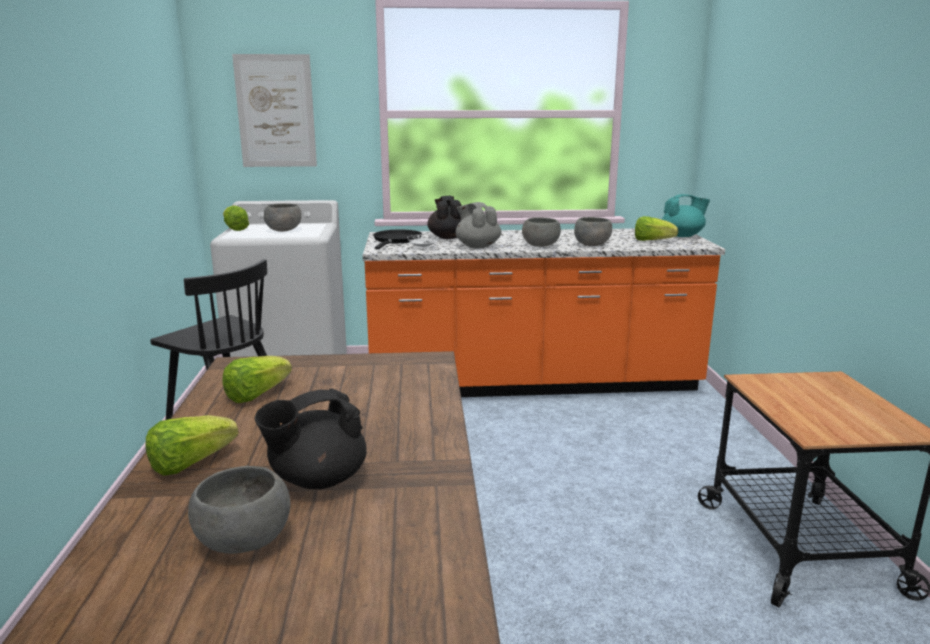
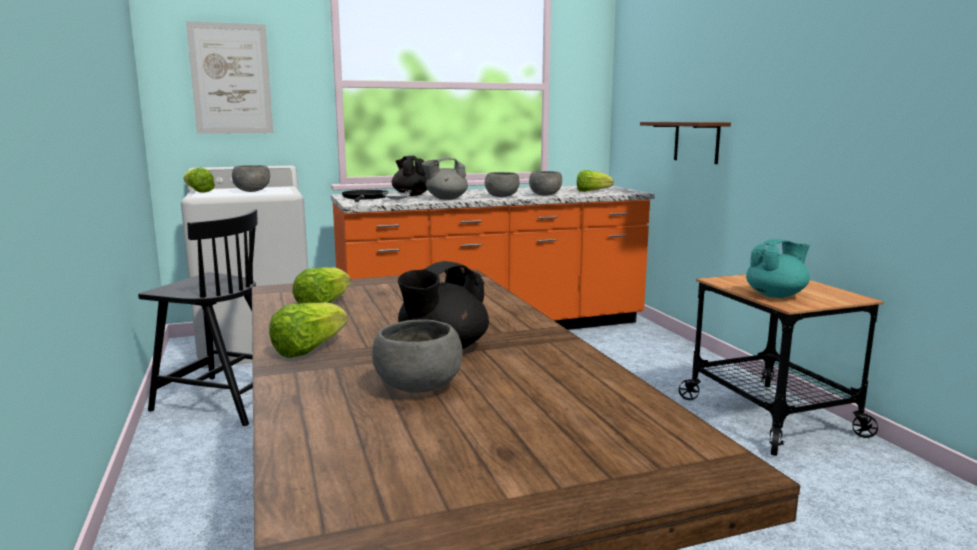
camera: 15 degrees left, 5 degrees down
(477, 246) = (446, 199): grey teapot -> grey teapot turned 60 degrees counterclockwise
(682, 236) = (612, 188): turquoise teapot -> turquoise teapot (776, 295)
(775, 193) = (696, 142): none -> brown shelf

